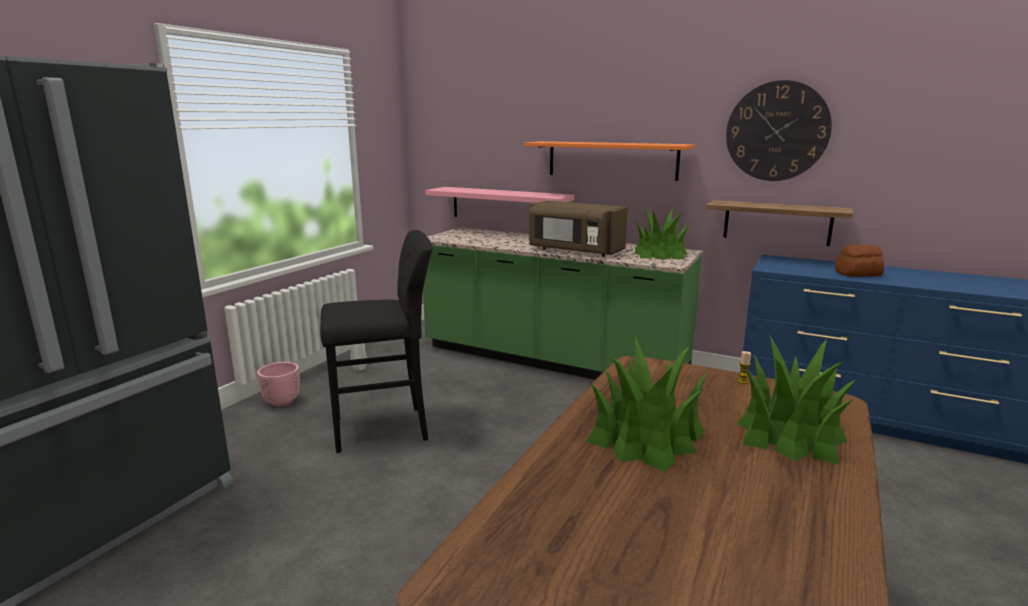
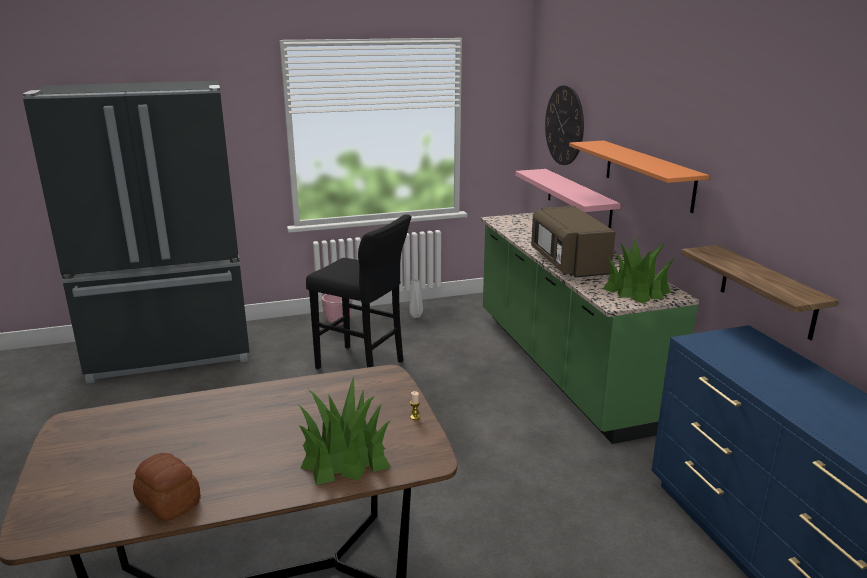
camera: 45 degrees right, 5 degrees up
(646, 437) = (272, 414): potted plant -> none
(777, 131) = (778, 179): wall clock -> wall clock (564, 125)
(857, 274) = (776, 383): bread -> bread (169, 501)

